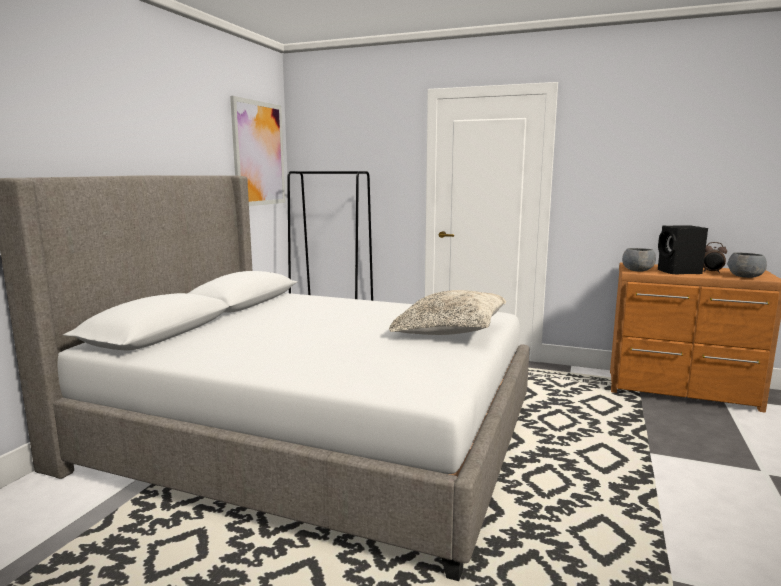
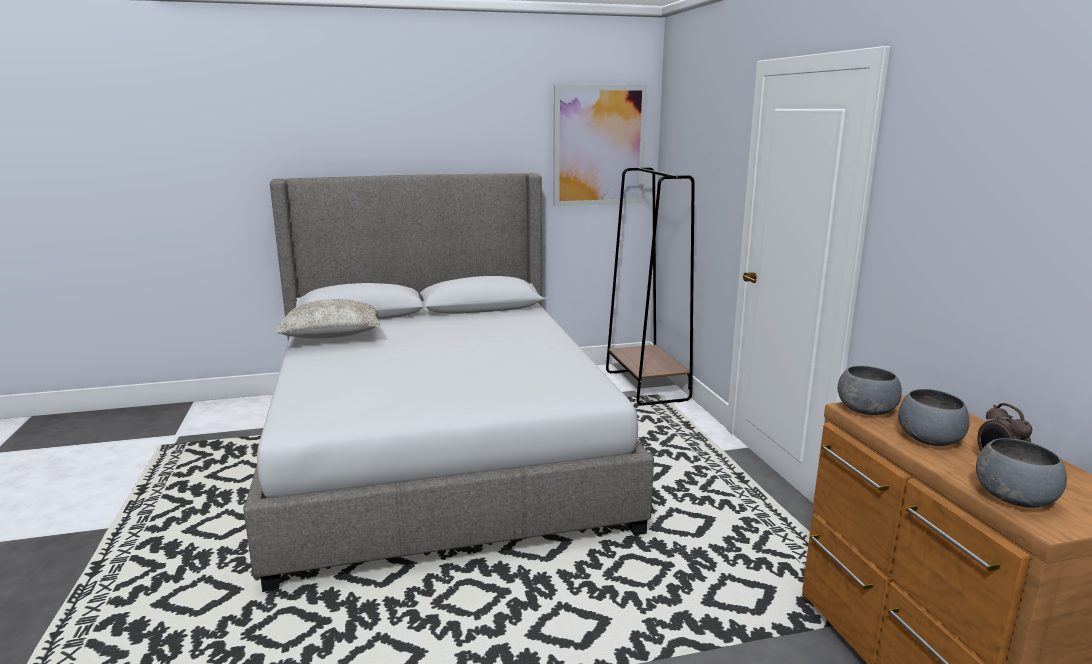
camera: 55 degrees right, 5 degrees up
(449, 330) = (493, 391): beige pillow -> beige pillow (332, 336)
(679, 272) = (929, 440): black speaker -> grey bowl

